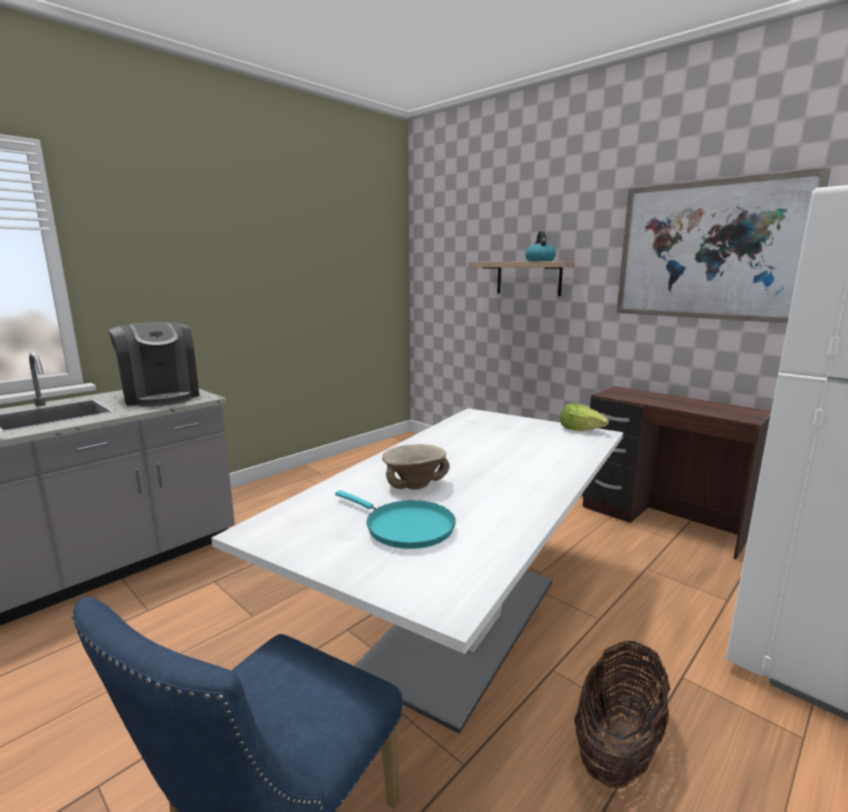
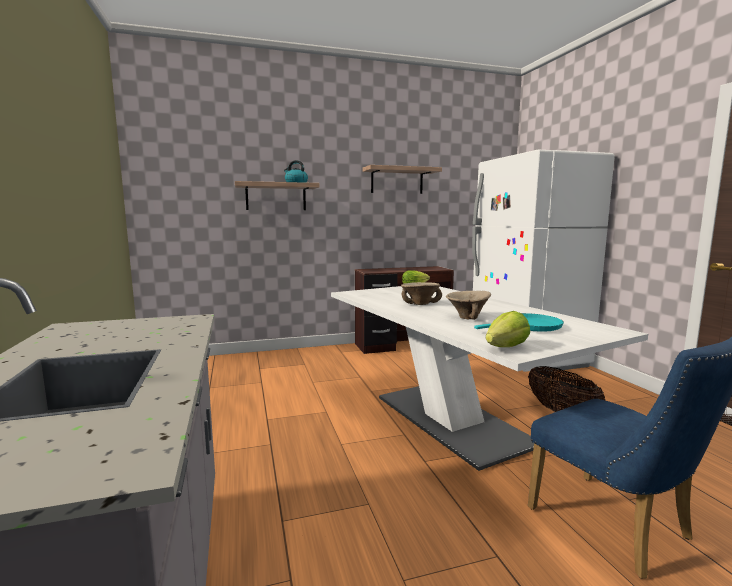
camera: 60 degrees left, 5 degrees down
(161, 396) = (130, 331): coffee machine -> none
(275, 523) = (506, 347): none -> lettuce
(464, 451) = (420, 304): none -> beige bowl
(708, 251) = (397, 181): picture -> shelf

